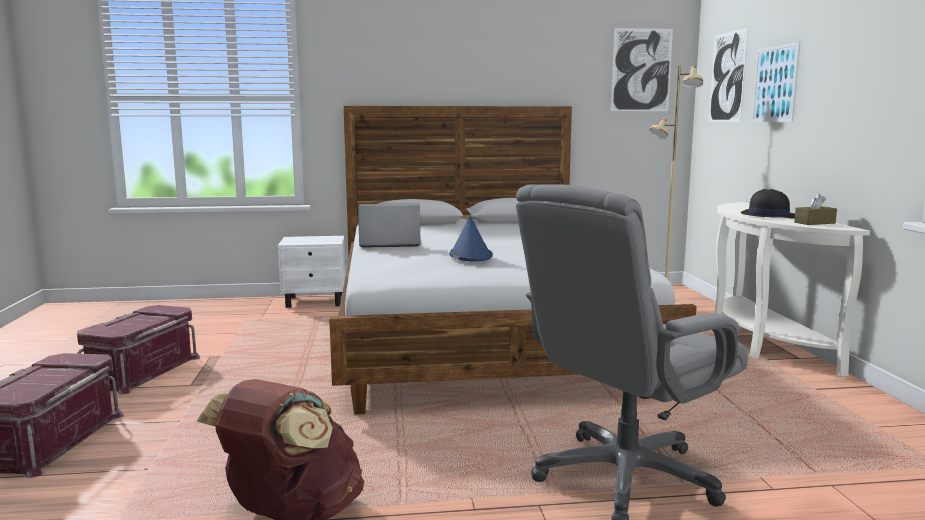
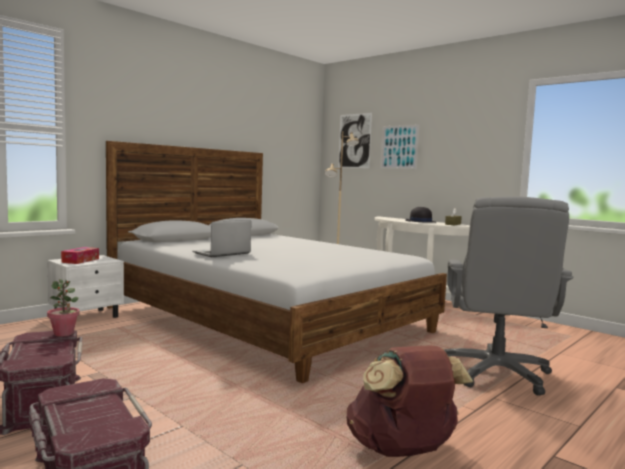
camera: 40 degrees left, 5 degrees down
(176, 310) = (64, 333): none -> potted plant
(306, 240) = (80, 260): none -> tissue box
(470, 255) = (308, 255): blue hat -> none
(641, 70) = (296, 132): picture -> none

